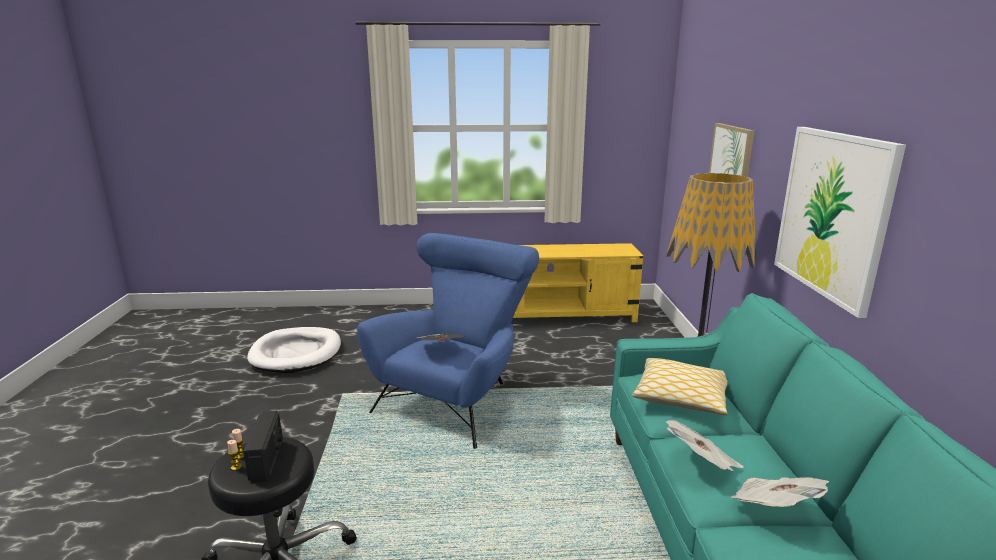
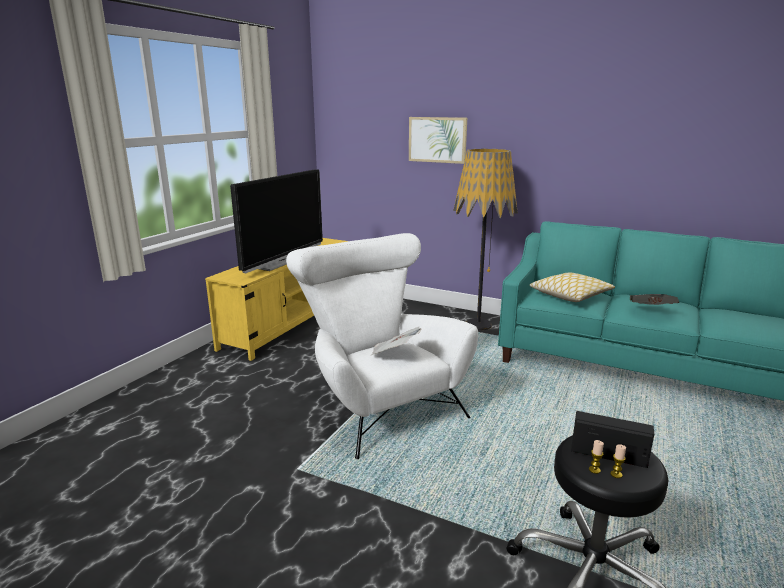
camera: 60 degrees left, 0 degrees up
(296, 353) = (141, 486): white dog bed -> none
(456, 397) = (378, 404): blue armchair -> white armchair
(541, 252) = (282, 261): none -> television
(774, 507) = (696, 310): newspaper -> none
(832, 214) = (576, 159): picture -> none

